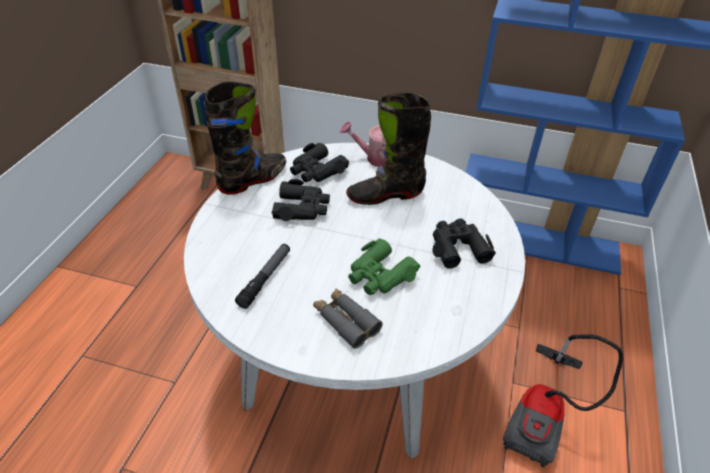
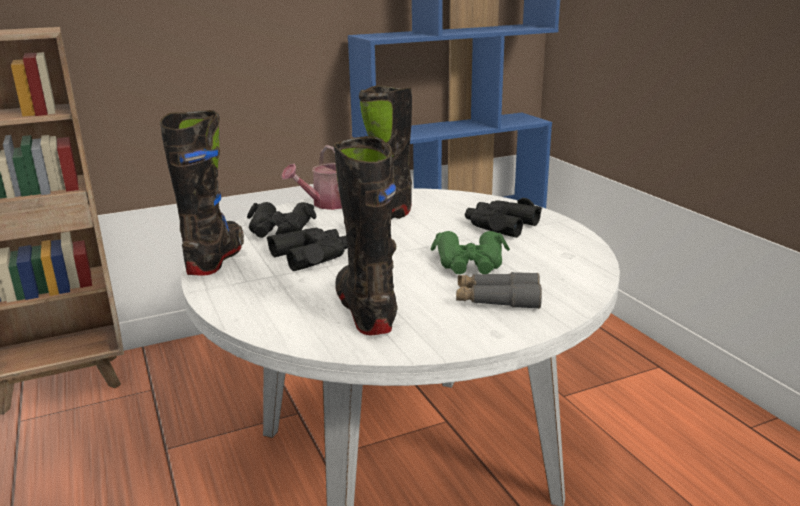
camera: 40 degrees left, 20 degrees down
(265, 278) = (366, 310): flashlight -> black boot
(544, 416) = (615, 404): vacuum cleaner -> none

